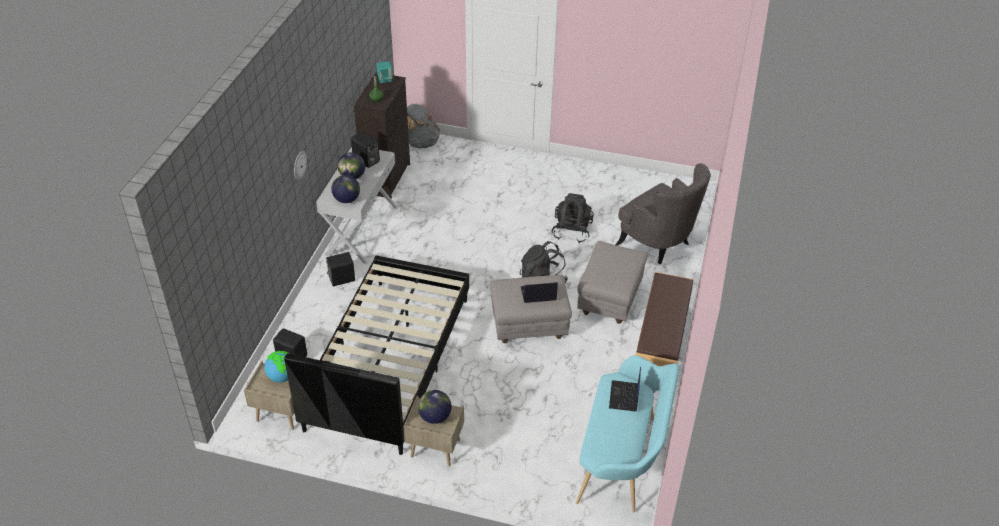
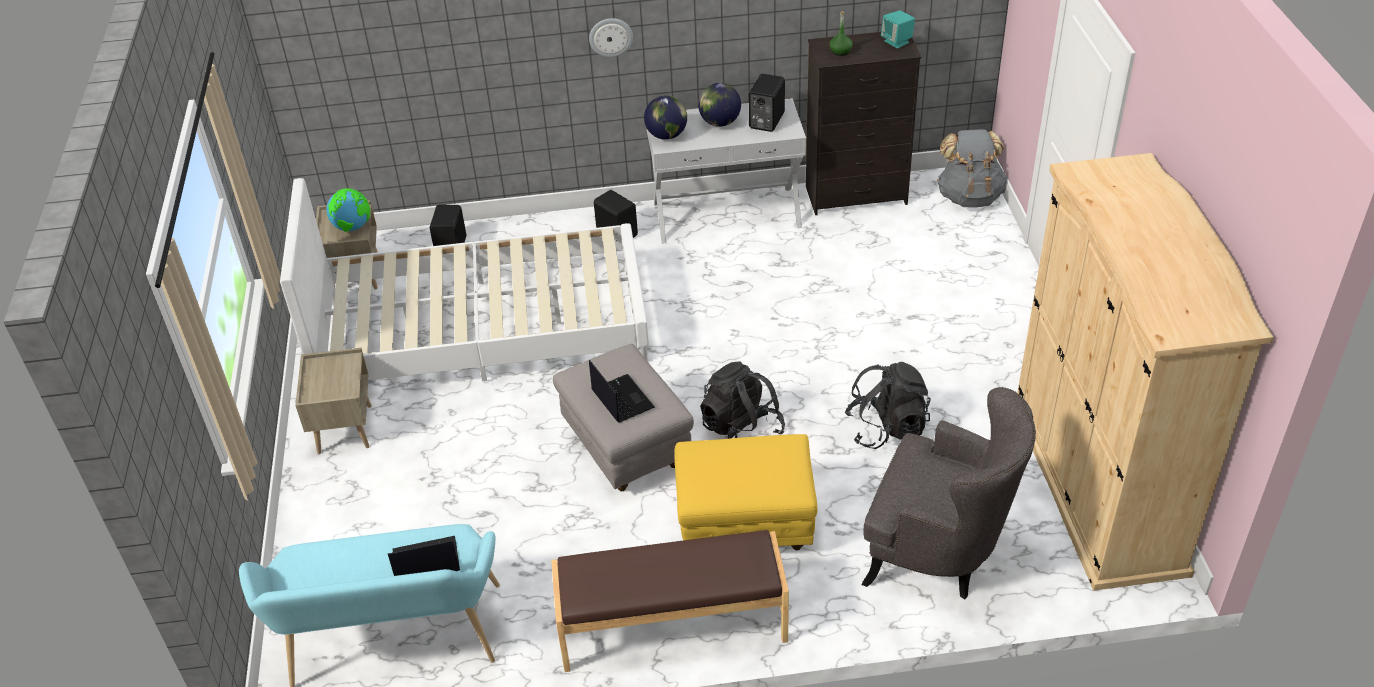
camera: 70 degrees right, 0 degrees up
(389, 362) = (483, 332): black bed -> white bed
(435, 417) = (331, 379): globe -> none
(610, 301) = (744, 527): grey ottoman -> yellow ottoman
(642, 184) = (1096, 482): none -> beige wardrobe
(659, 244) = (939, 553): grey armchair -> grey armchair turned 90 degrees counterclockwise

